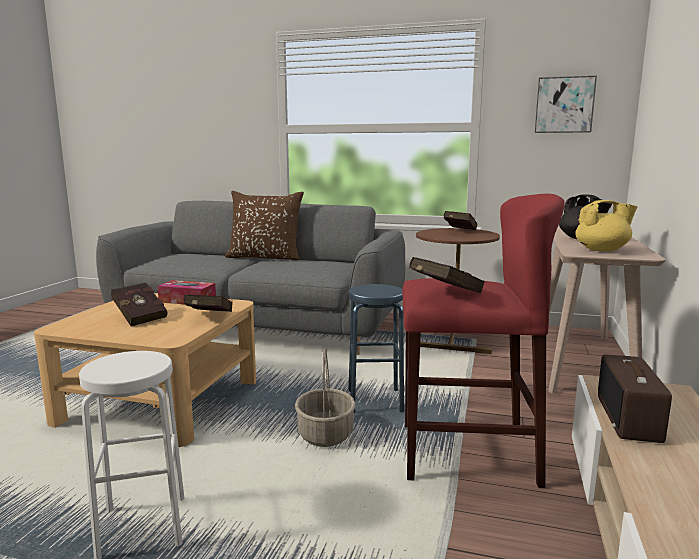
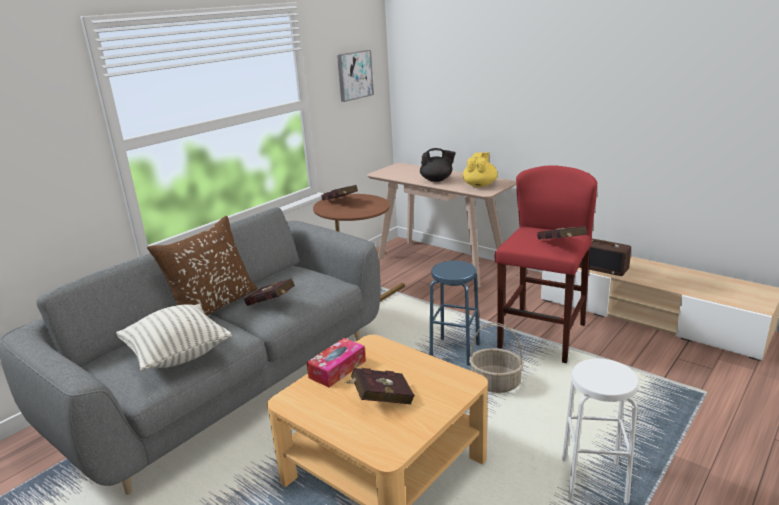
camera: 65 degrees left, 10 degrees up
(186, 261) = (178, 355): none -> pillow
(208, 318) = (413, 360): red book -> red book (272, 304)

